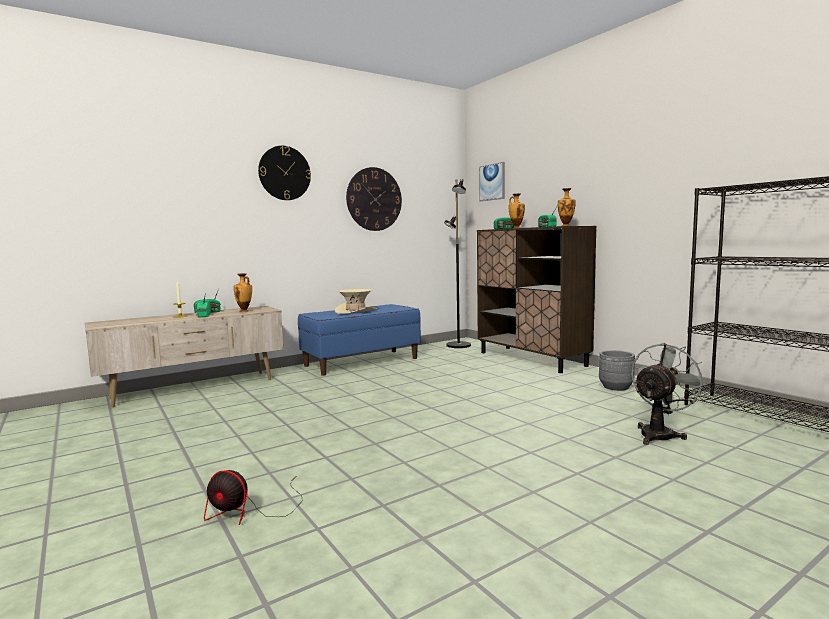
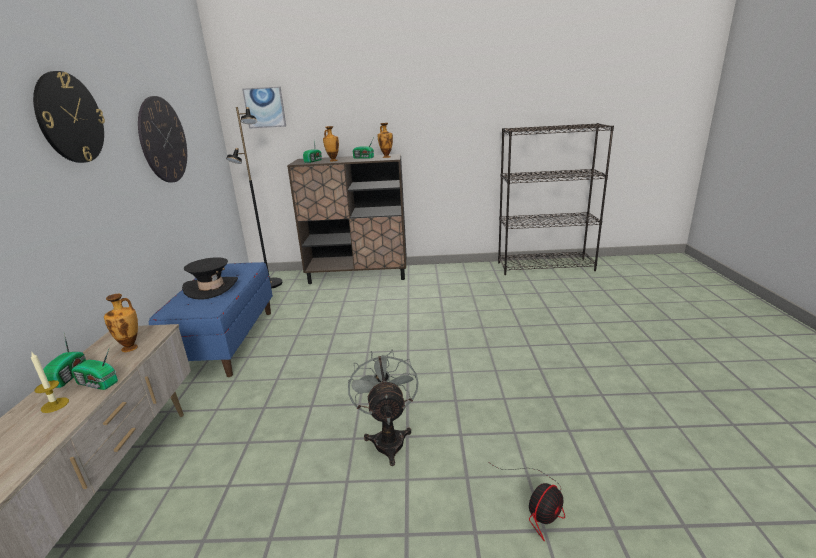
camera: 55 degrees left, 15 degrees up
(356, 311) = (211, 288): beige hat -> black hat
(615, 387) = (454, 277): grey planter -> none
(660, 434) = (538, 299): grey fan -> grey fan (388, 438)

